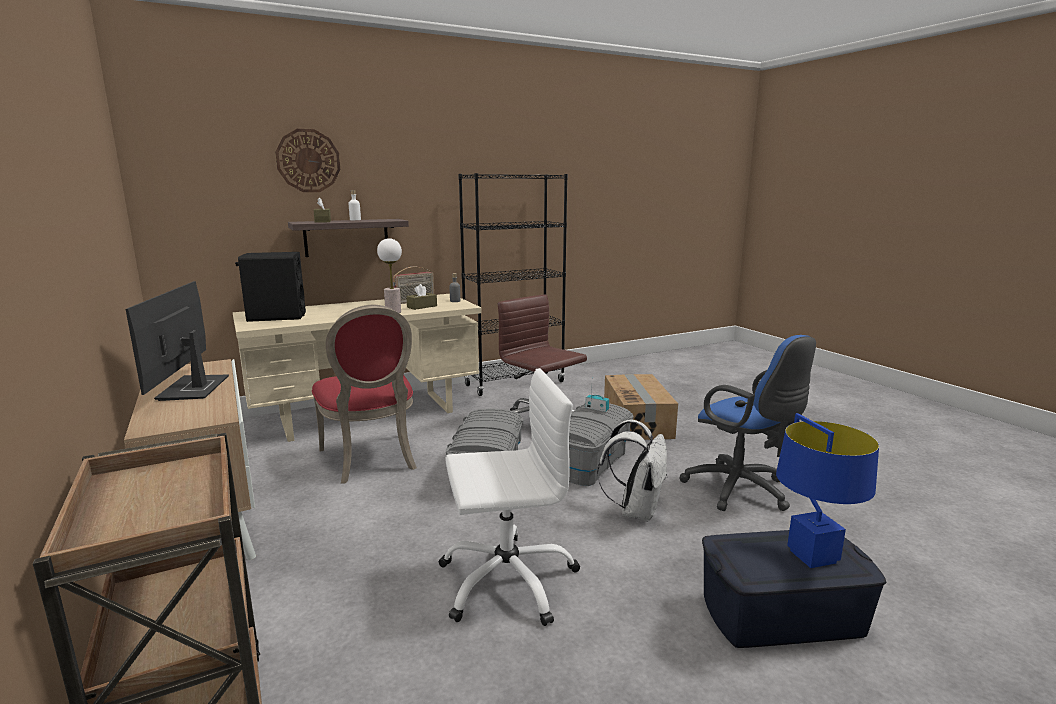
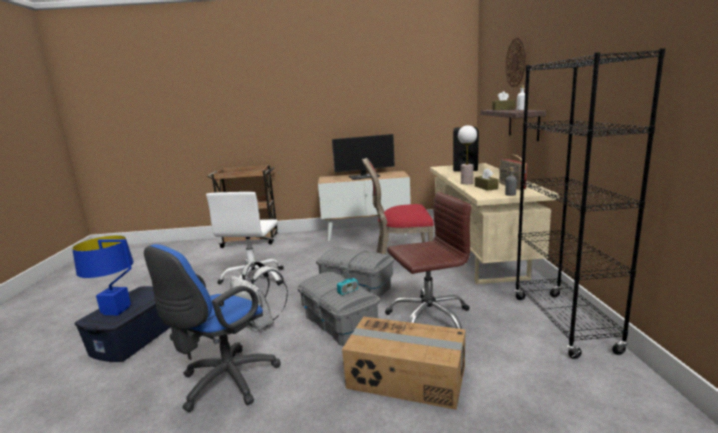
camera: 115 degrees right, 0 degrees up
(193, 389) = (364, 176): monitor -> monitor turned 150 degrees clockwise
(741, 491) = (224, 383): blue office chair -> blue office chair turned 45 degrees counterclockwise

